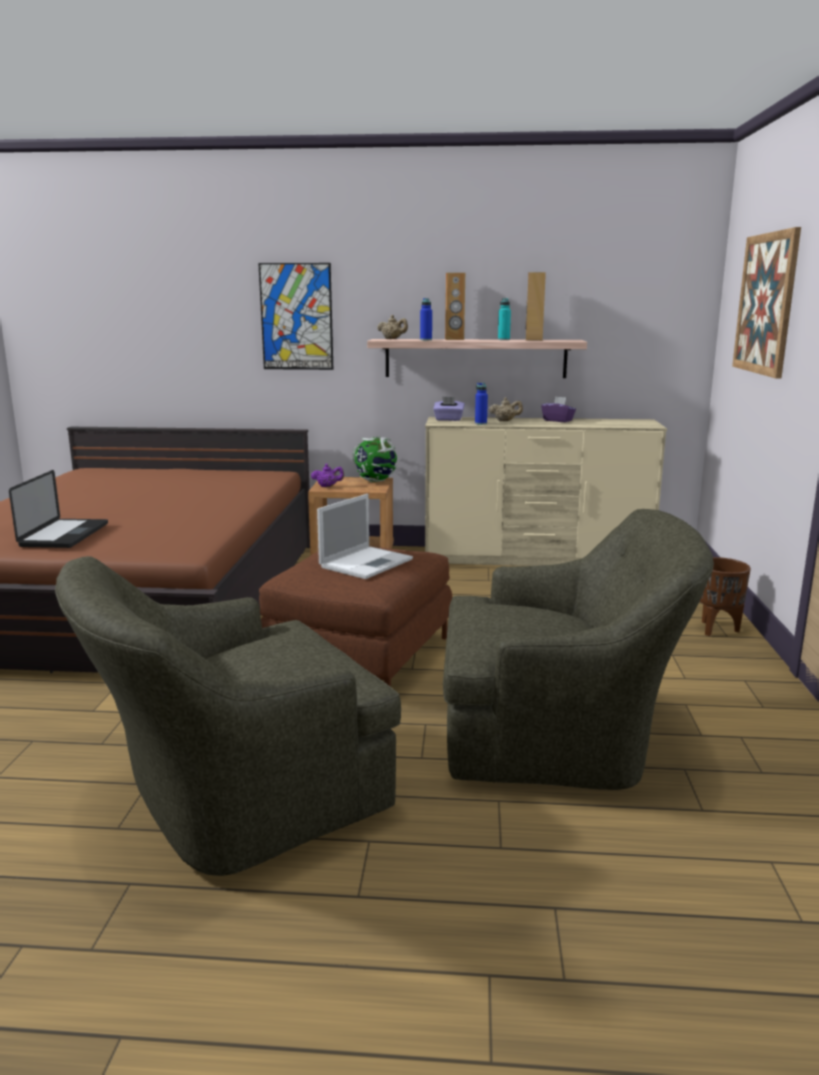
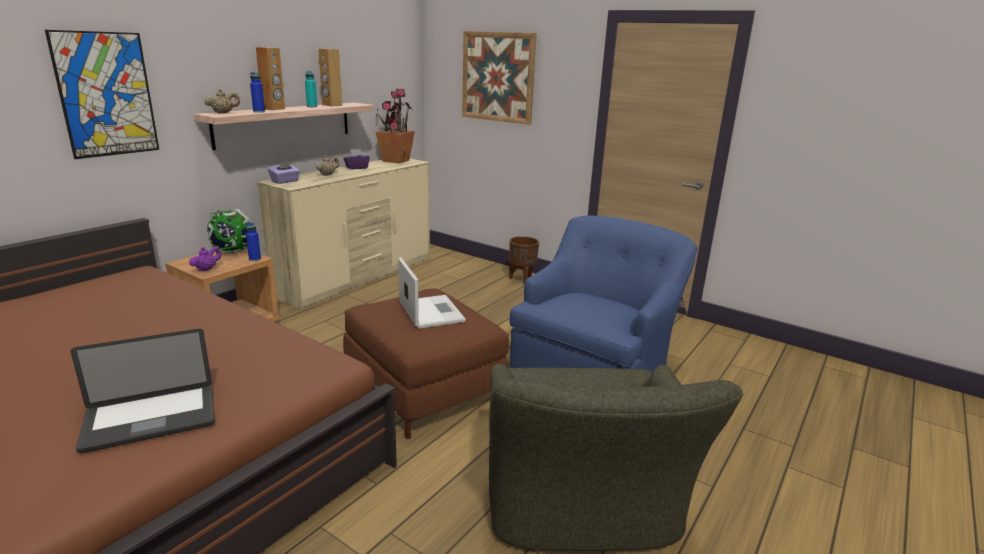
camera: 60 degrees left, 5 degrees up
(64, 535) = (150, 419): laptop -> laptop turned 120 degrees clockwise
(480, 423) = (321, 180): blue bottle -> blue bottle (255, 259)
(560, 736) = (594, 364): green armchair -> blue armchair
(629, 421) = (395, 160): none -> potted plant

